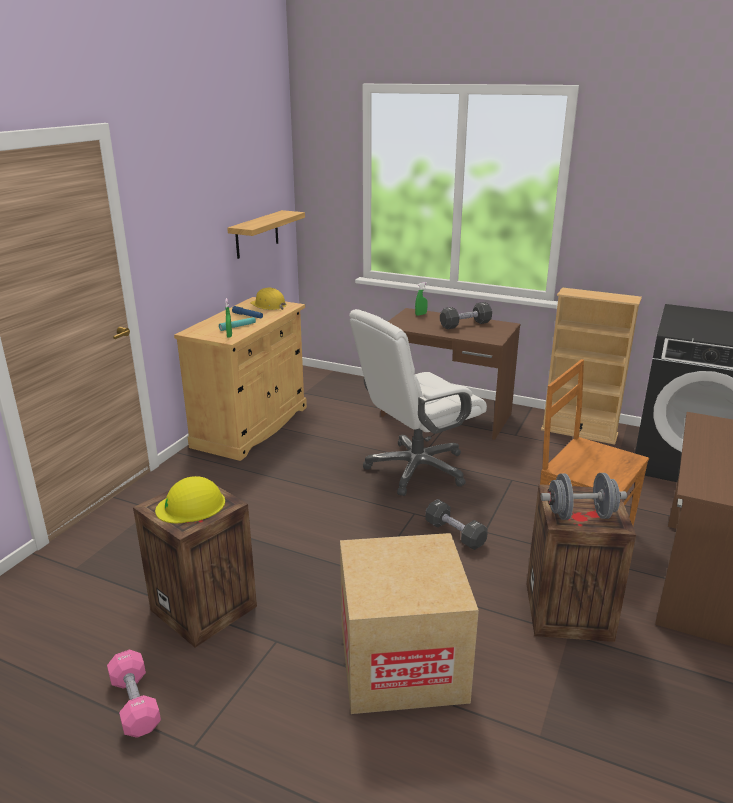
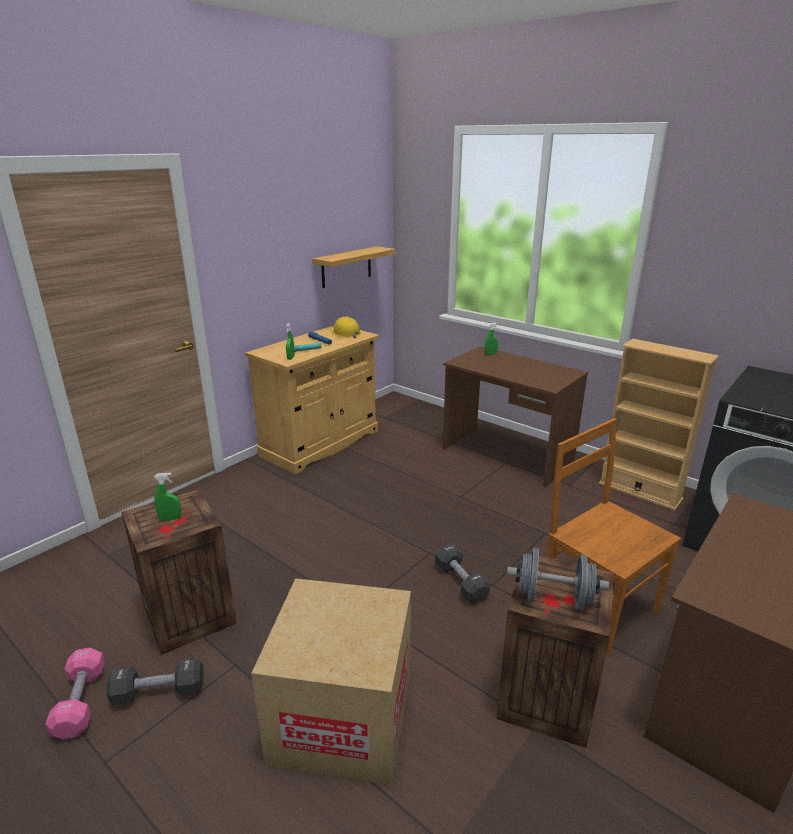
camera: 15 degrees right, 0 degrees up
(191, 505) = (170, 518): yellow hard hat -> green spray bottle
(416, 469) = (452, 506): white office chair -> none
(465, 325) = (529, 368): black dumbbell -> black dumbbell (159, 692)

